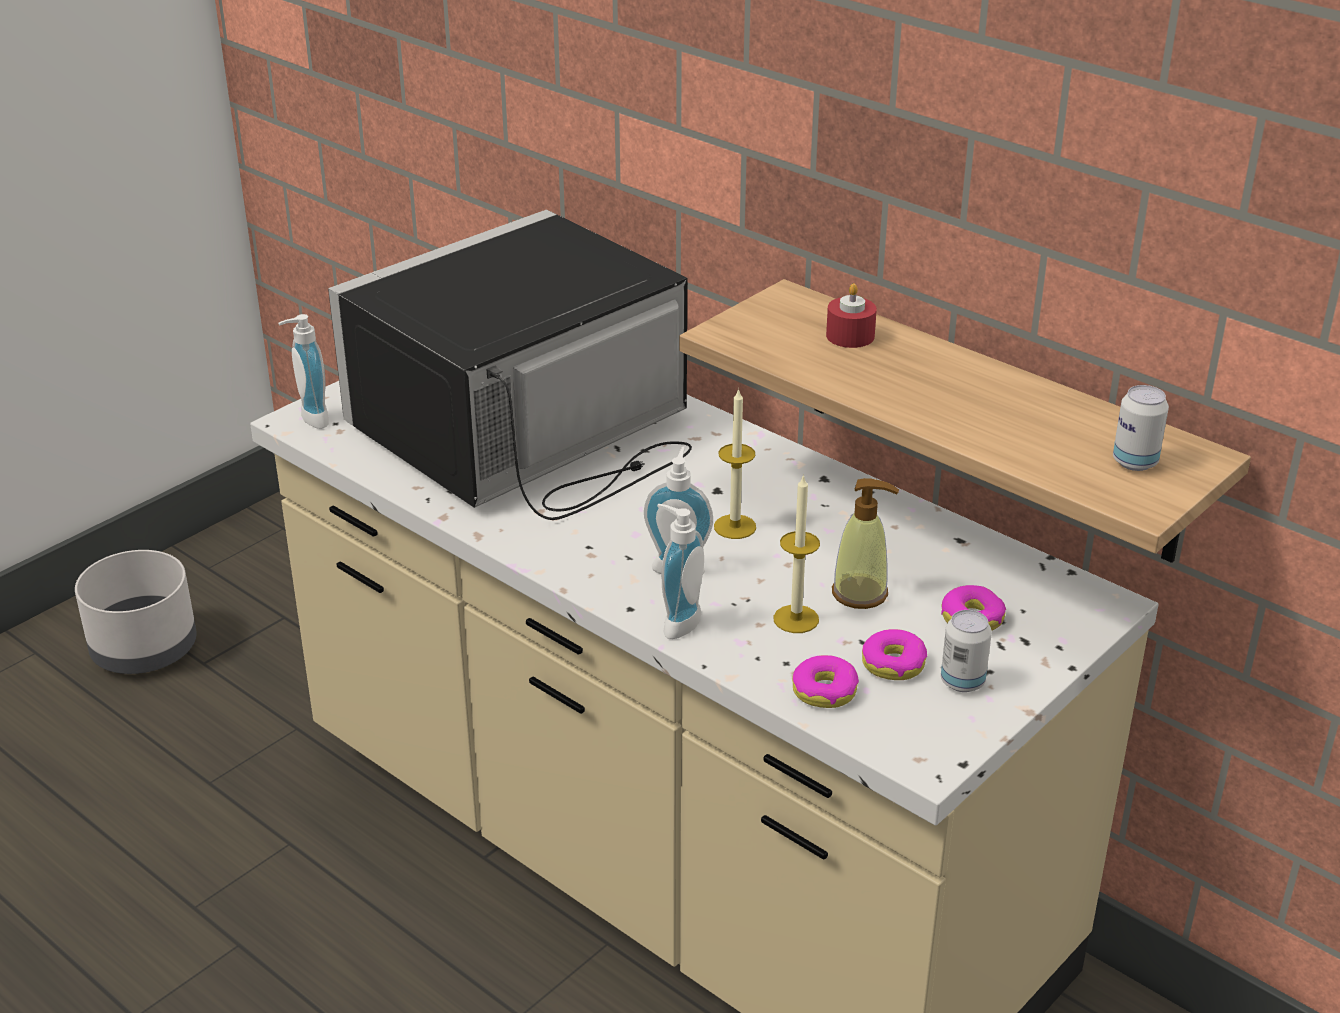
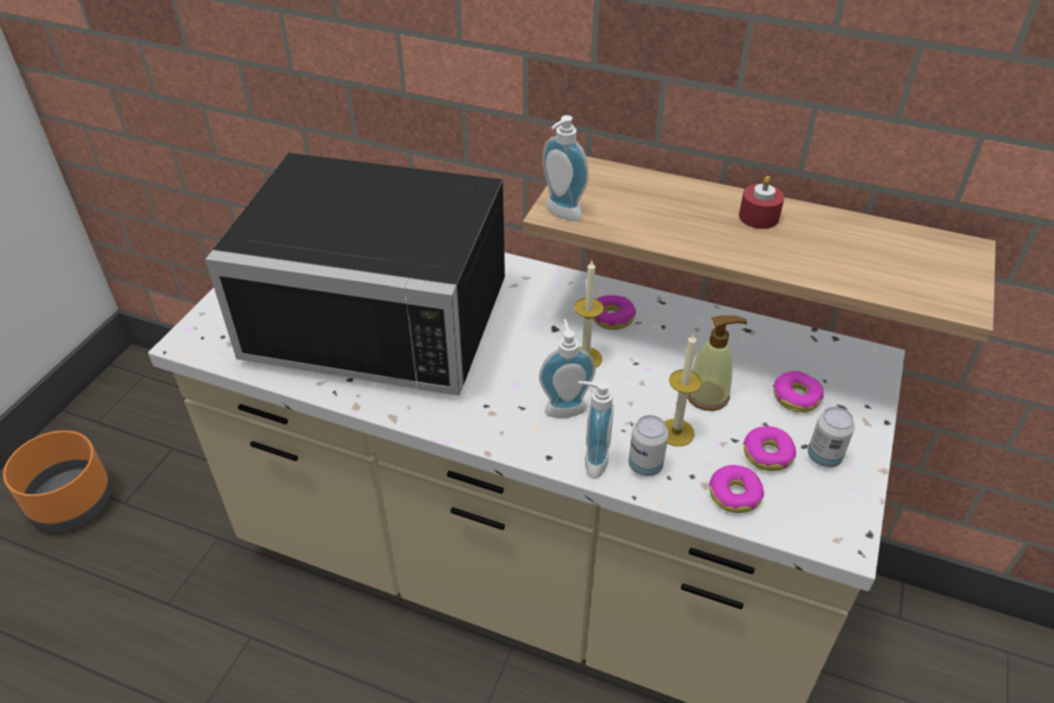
camera: 20 degrees left, 10 degrees up
(144, 650) = (73, 504): grey planter -> orange planter
(309, 419) = (199, 338): soap dispenser -> soap dispenser (560, 214)
(530, 433) = (386, 310): black microwave -> black microwave turned 105 degrees counterclockwise
(795, 494) = (612, 318): none -> donut
(850, 336) = (652, 194): red candle -> red candle (759, 217)
(1135, 462) = (928, 265): can -> can (645, 466)

